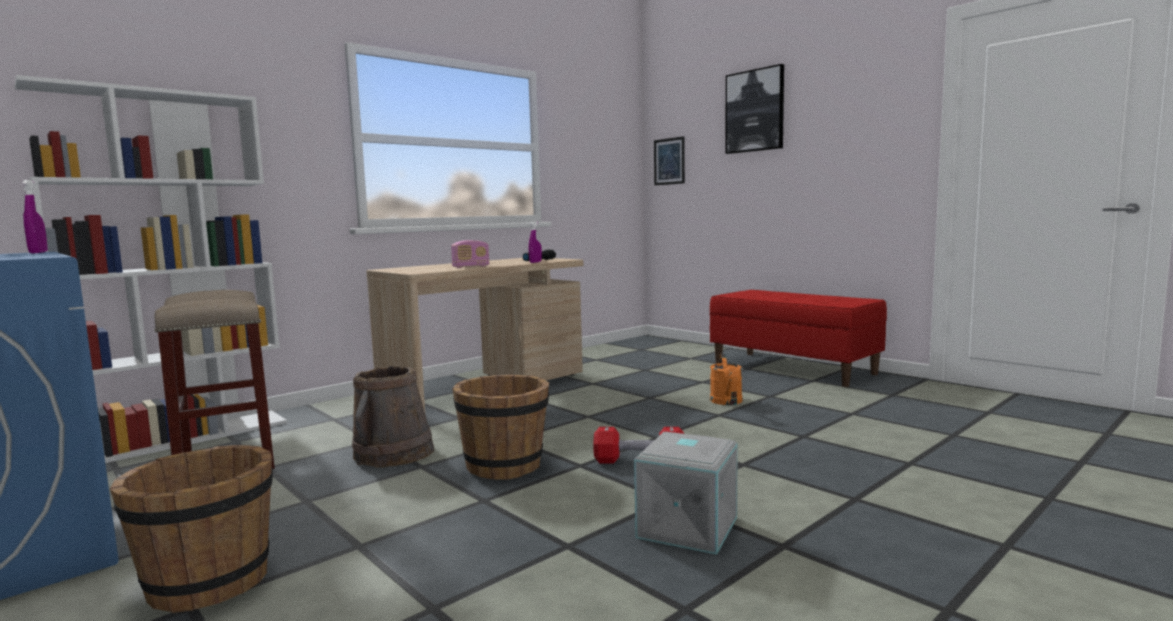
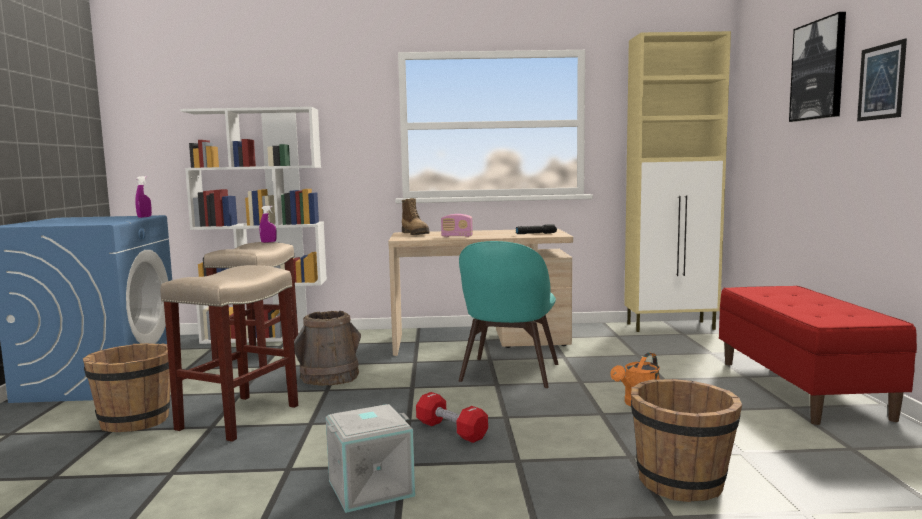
camera: 40 degrees right, 0 degrees up
(373, 523) = (239, 417): none -> beige stool
(406, 268) = (416, 234): none -> boot
(505, 465) = (367, 404): brown bucket -> brown bucket (682, 482)
(535, 262) = (520, 236): purple spray bottle -> purple spray bottle (268, 242)
(578, 406) = (509, 374): none -> turquoise chair
(621, 346) = (671, 326): none -> beige cabinet
(669, 161) = (750, 128): picture -> picture (881, 82)

